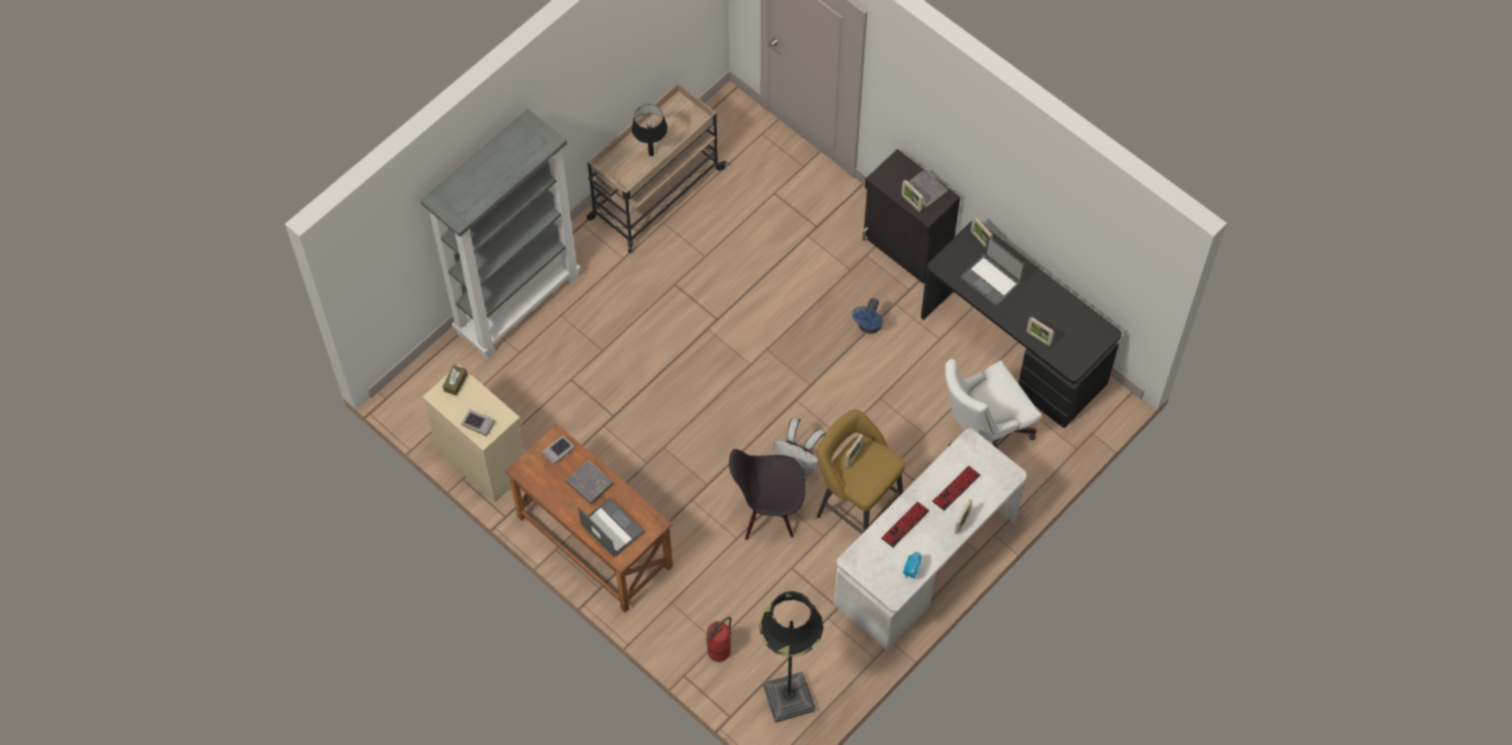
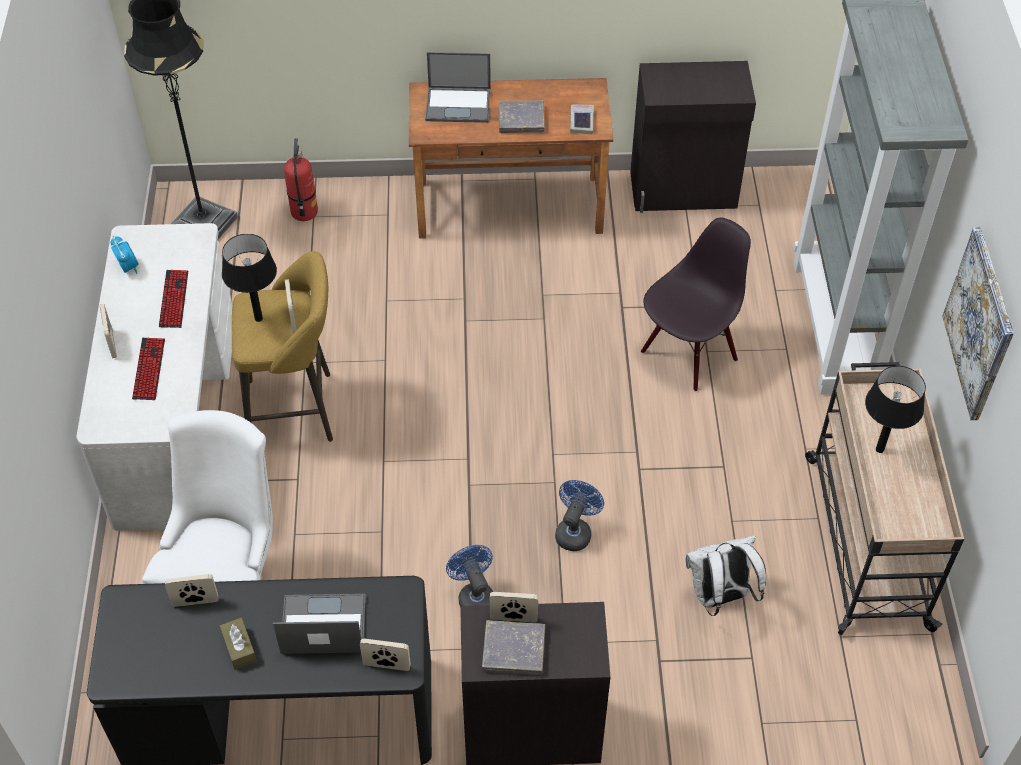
camera: 135 degrees right, 10 degrees down
(455, 382) = (736, 88): brown tissue box -> brown tissue box (239, 648)
(478, 423) = (672, 76): book -> none
(482, 459) = (684, 191): beige cabinet -> black cabinet
(592, 93) = (979, 324): none -> picture
(768, 512) = (380, 342): black chair -> black chair (688, 354)
(785, 316) = (575, 531): none -> blue fan
(800, 463) = (397, 405): white backpack -> white backpack (720, 597)
(871, 473) = (258, 319): none -> black table lamp

